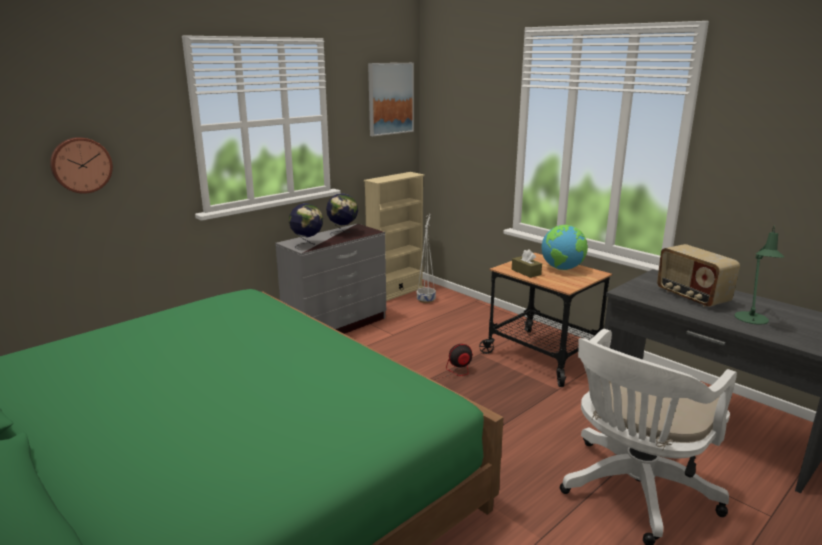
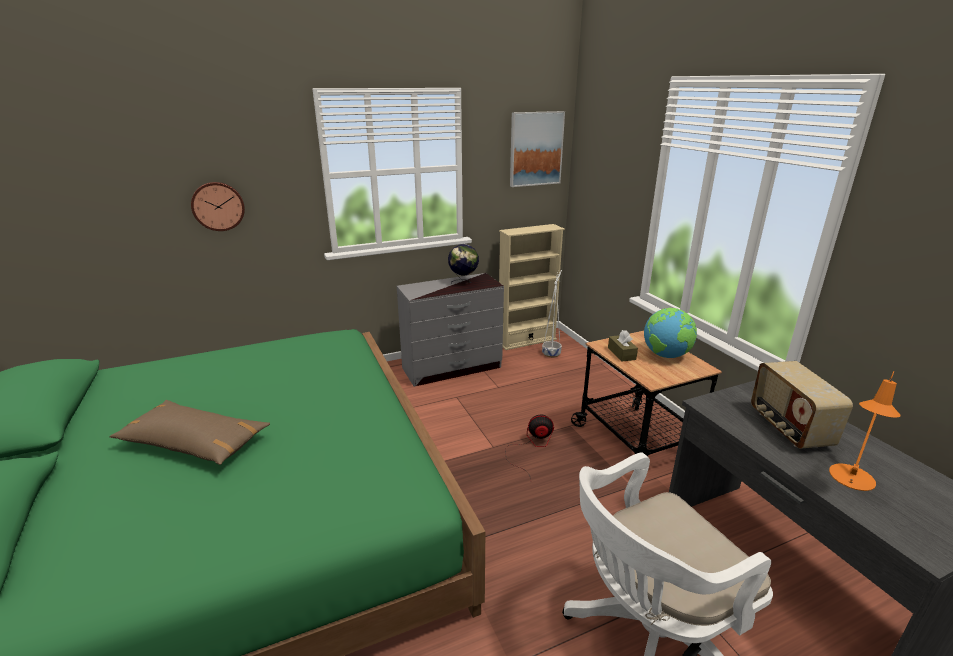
camera: 20 degrees right, 5 degrees up
(175, 401) = (194, 443): none -> brown pillow
(307, 245) = (421, 292): globe -> none
(752, 320) = (851, 480): green table lamp -> orange table lamp

